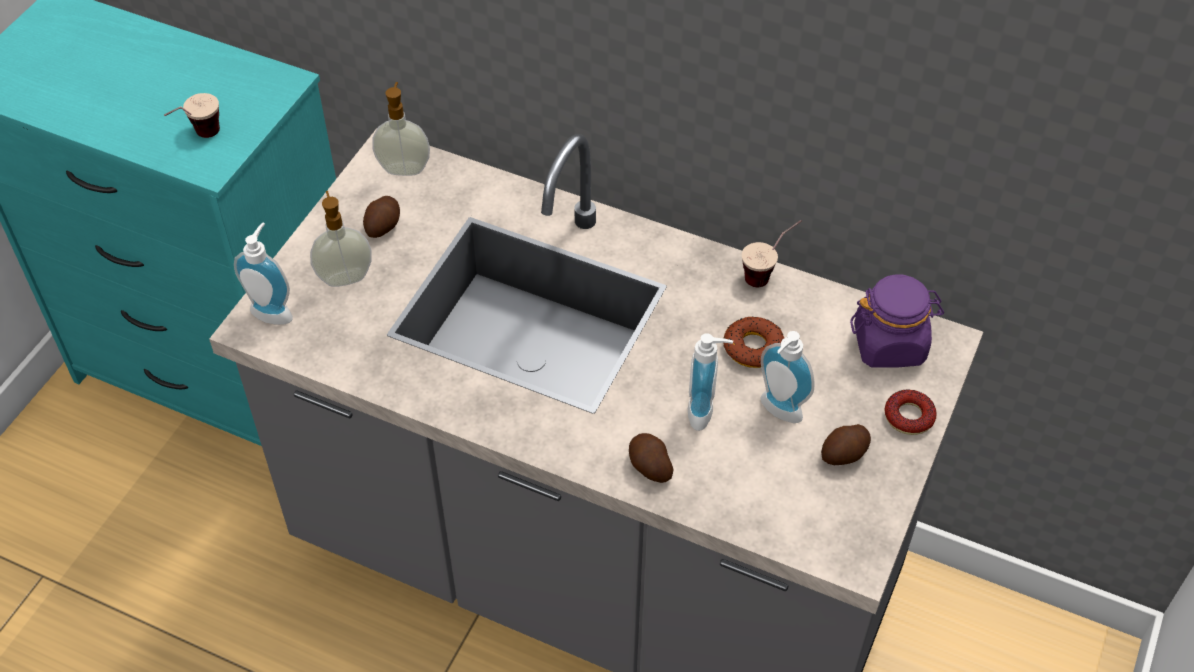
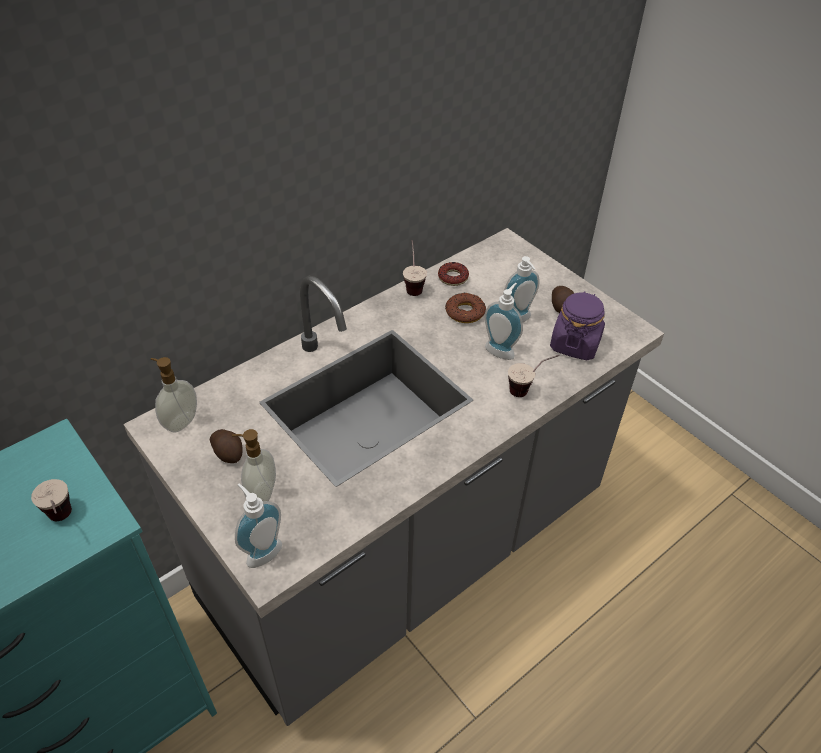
camera: 65 degrees left, 5 degrees down
(649, 466) = (529, 389): potato -> cup
(889, 344) = (496, 261): purple jar -> purple jar (575, 344)
(909, 416) = (549, 274): donut -> donut (453, 277)

